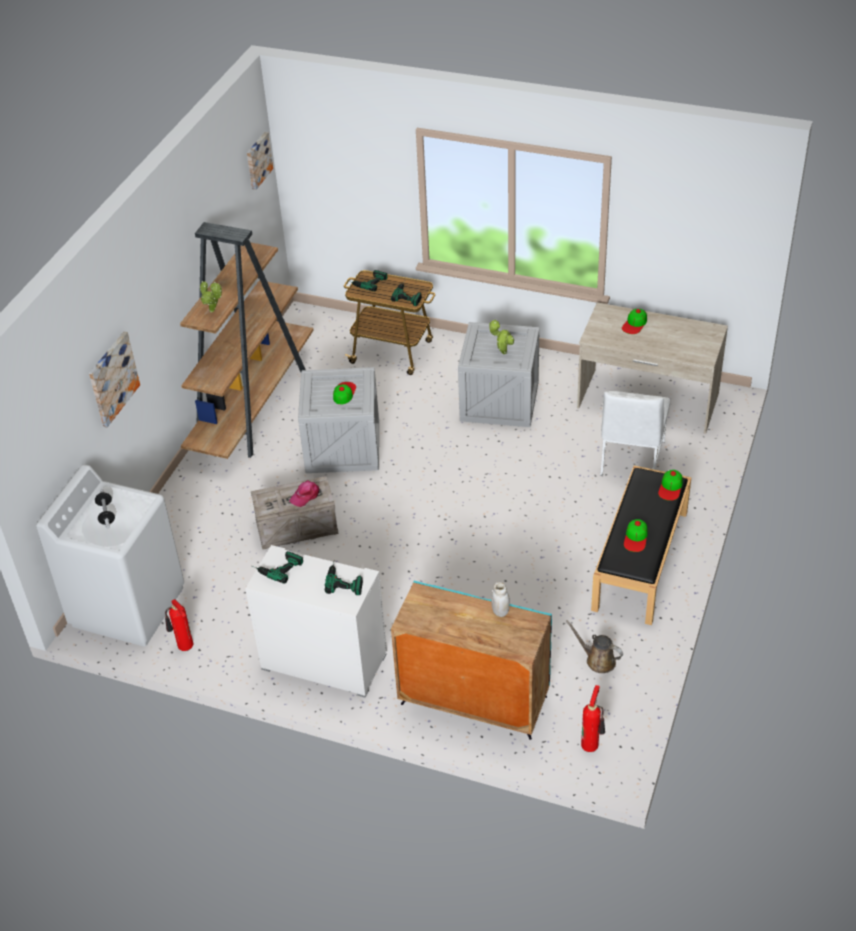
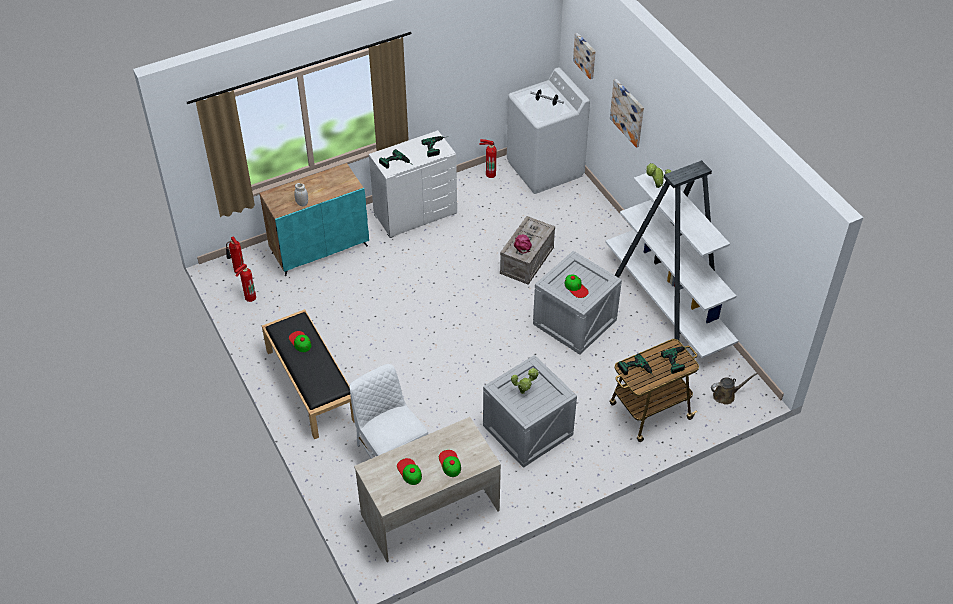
camera: 130 degrees right, 5 degrees up
(253, 406) = (667, 305): brown bookcase -> white bookcase
(257, 160) = (793, 257): picture -> picture (585, 55)
(598, 660) = (277, 311): brown watering can -> brown watering can (726, 395)
(612, 700) = (249, 297): none -> fire extinguisher
(670, 487) = (312, 390): cap -> cap (409, 471)

